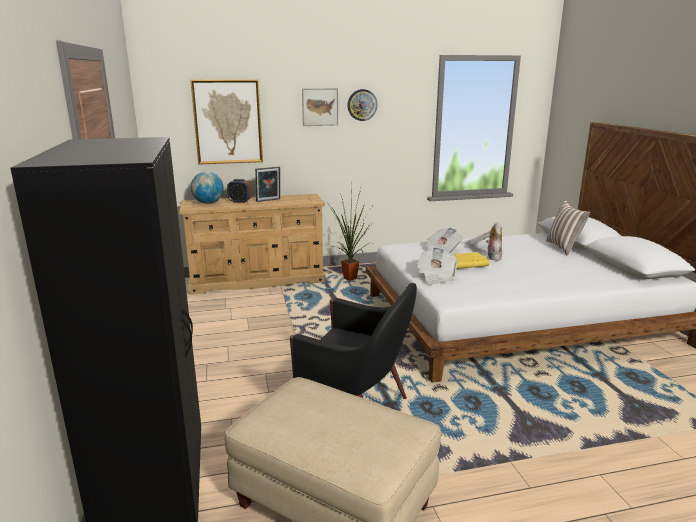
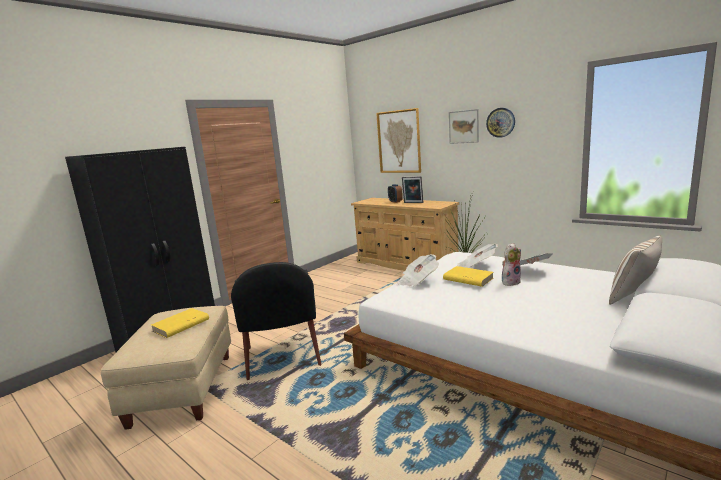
camera: 55 degrees right, 5 degrees down
(208, 203) = (377, 200): globe -> none
(337, 413) = (180, 325): none -> yellow book

